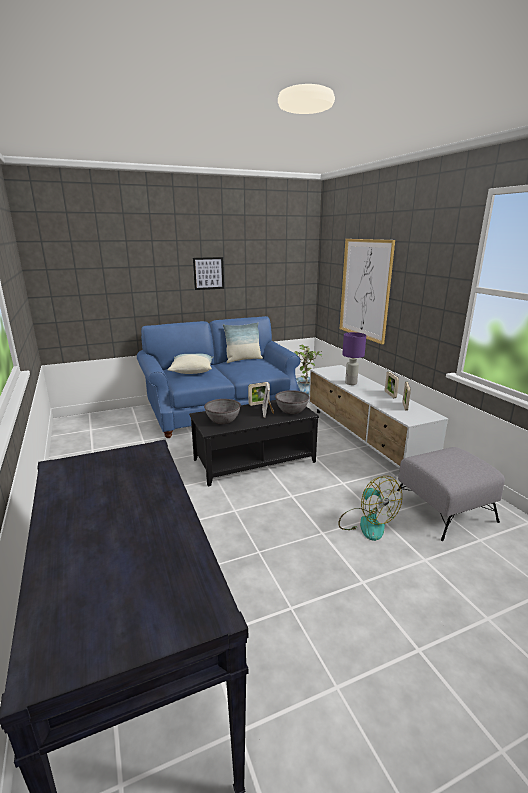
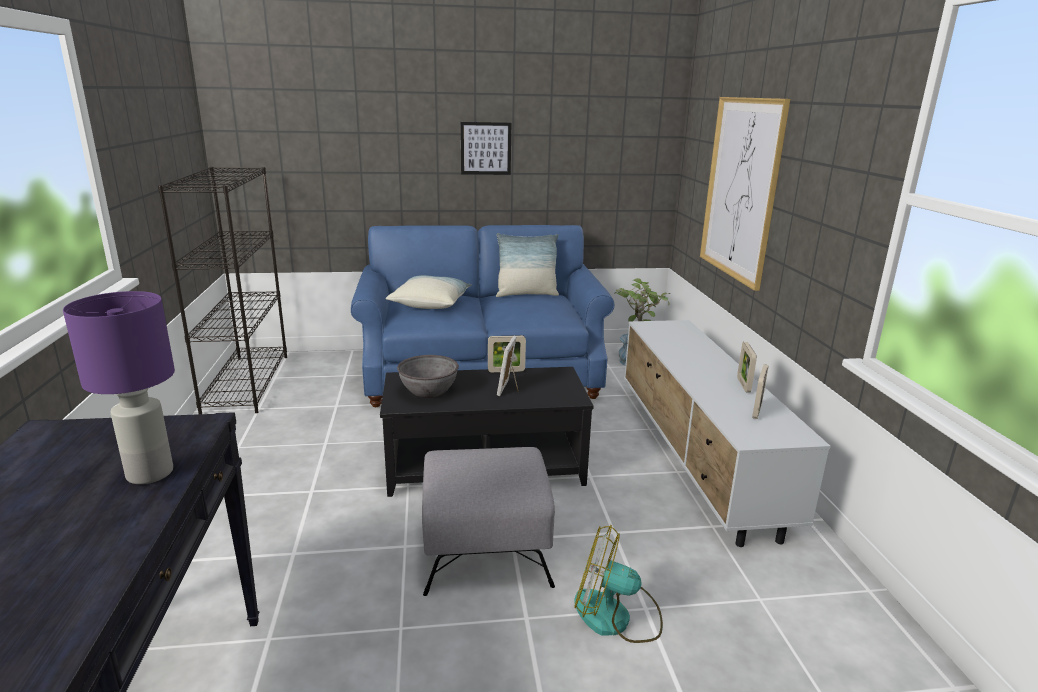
camera: 15 degrees right, 0 degrees up
(73, 435) = (247, 383): none -> black bookcase
(291, 410) = (552, 390): grey bowl -> none
(351, 383) = (683, 355): purple table lamp -> purple table lamp (148, 474)
(366, 523) = (615, 617): fan -> fan turned 120 degrees clockwise
(444, 509) = (782, 622): grey ottoman -> grey ottoman (486, 549)

